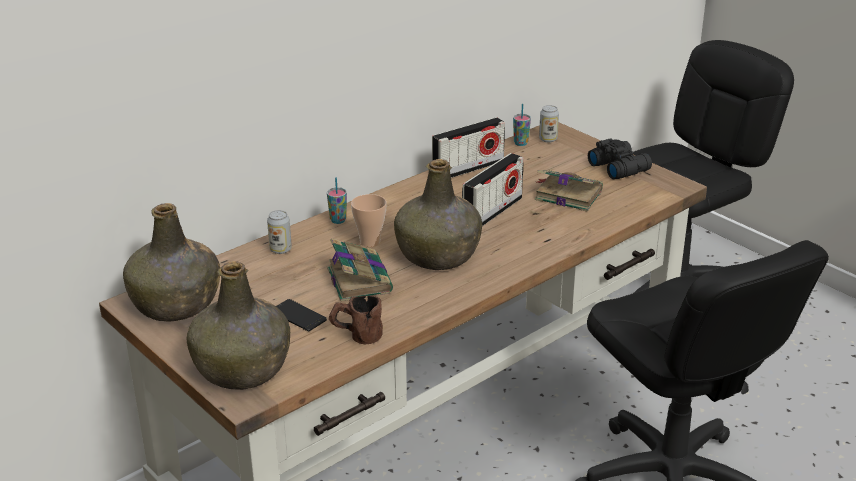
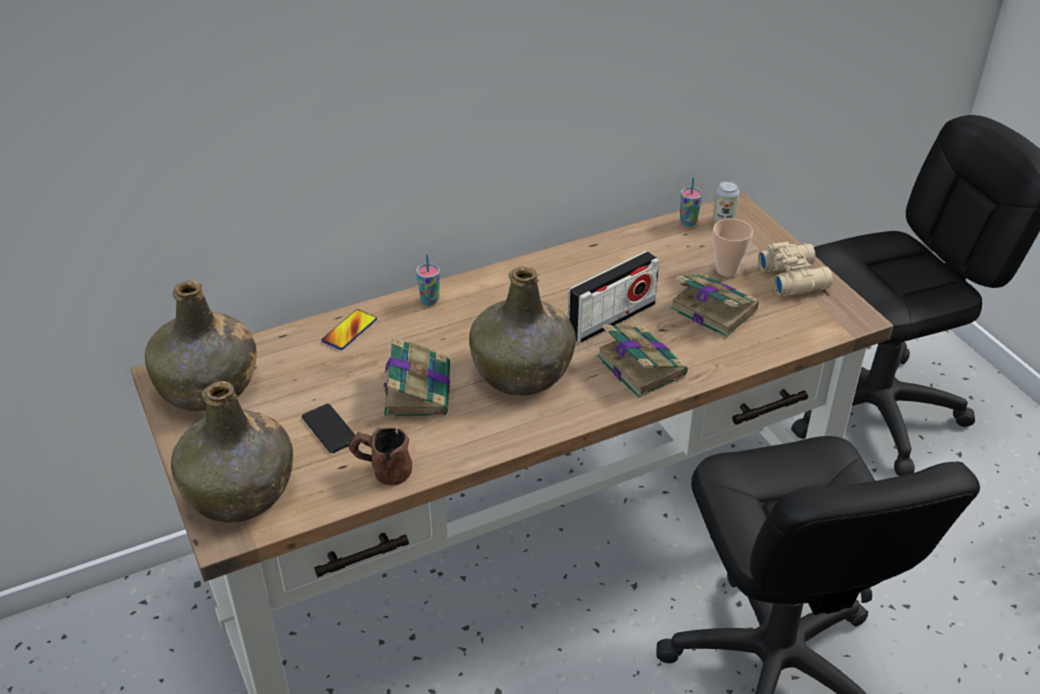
camera: 15 degrees right, 10 degrees up
(280, 249) = (349, 330): can -> phone
(370, 242) = (452, 337): cup -> cup (727, 270)
(468, 168) = (609, 249): radio -> none
(529, 238) = (639, 365): none -> book
(619, 167) = (794, 277): black binoculars -> beige binoculars

